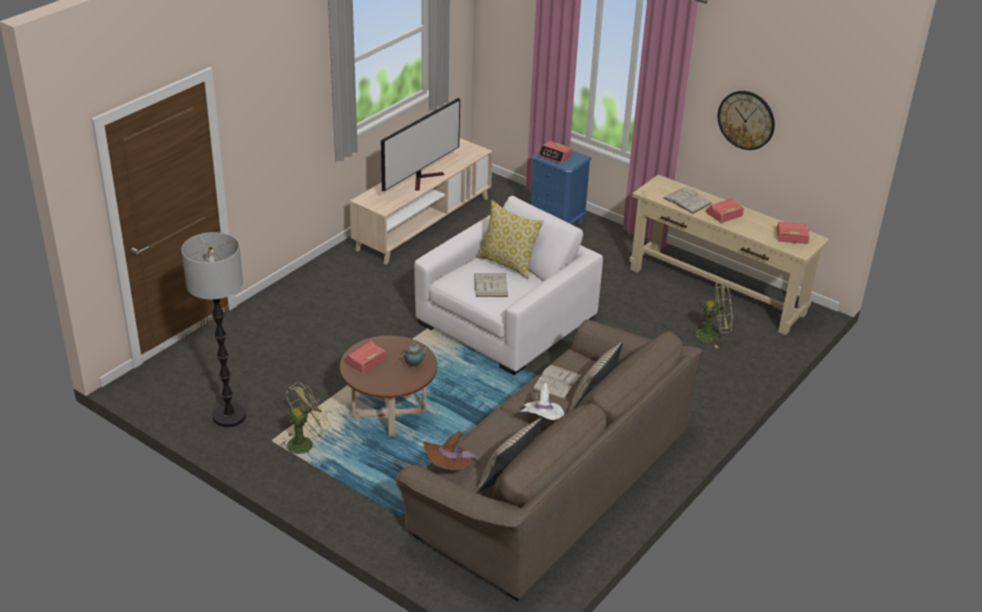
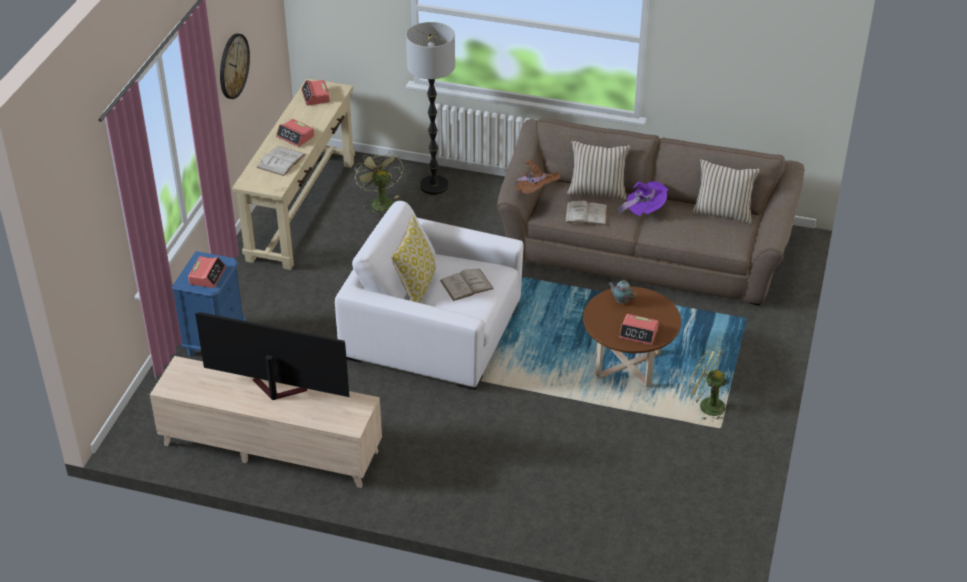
camera: 110 degrees left, 5 degrees up
(229, 416) = (711, 471): floor lamp -> floor lamp (434, 186)
(449, 468) = (737, 243): brown hat -> brown hat (536, 193)
(542, 423) = (644, 210): white hat -> purple hat

